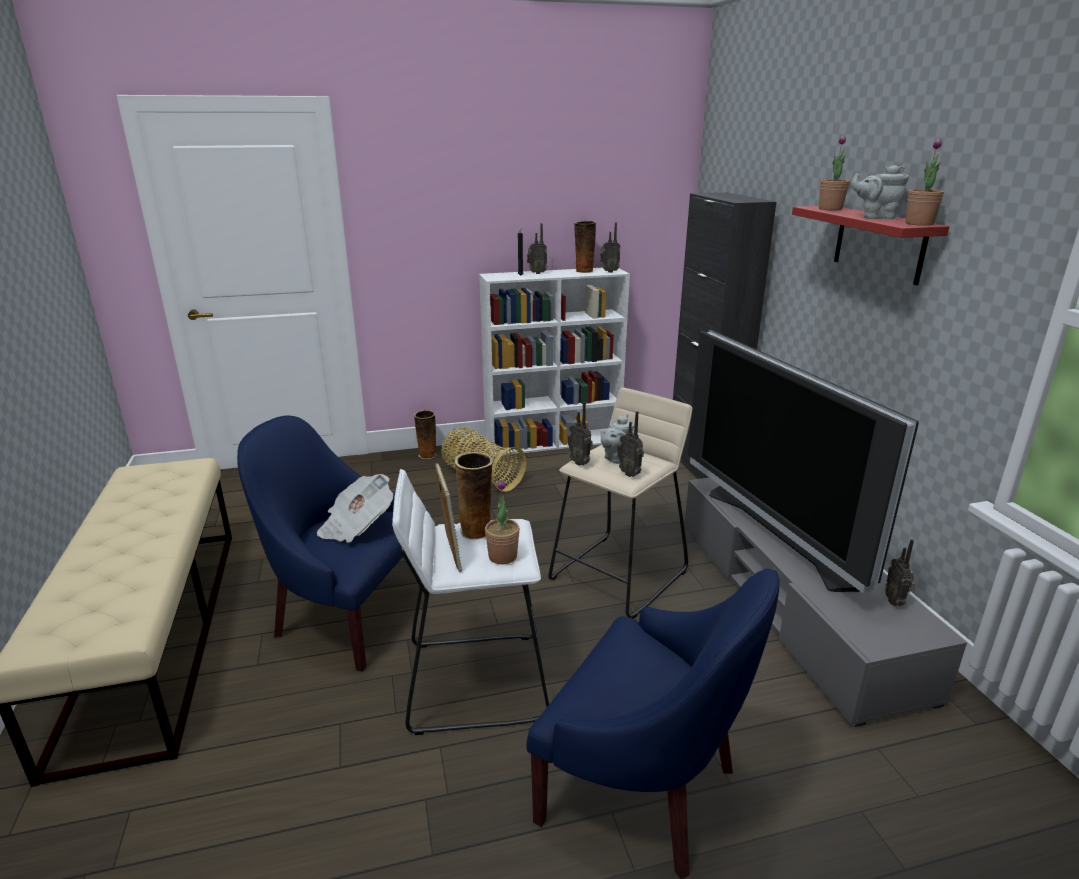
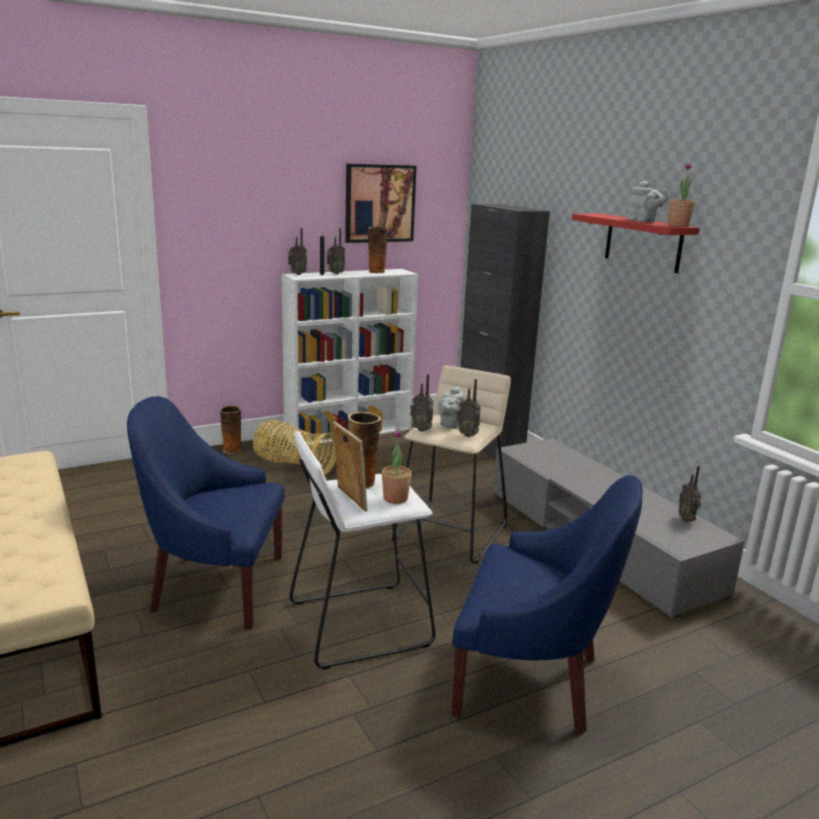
camera: 15 degrees left, 5 degrees down
(356, 526) = (229, 496): newspaper -> none
(590, 194) = (379, 203): none -> picture
(608, 271) = (398, 272): radio -> radio (297, 274)
(777, 534) = (584, 482): television -> none
(830, 209) = (603, 215): potted plant -> none
(876, 217) = (643, 221): grey teapot -> grey teapot turned 135 degrees counterclockwise

